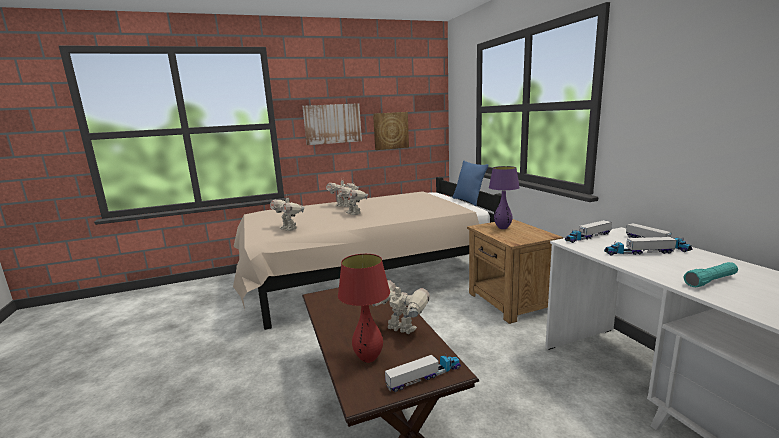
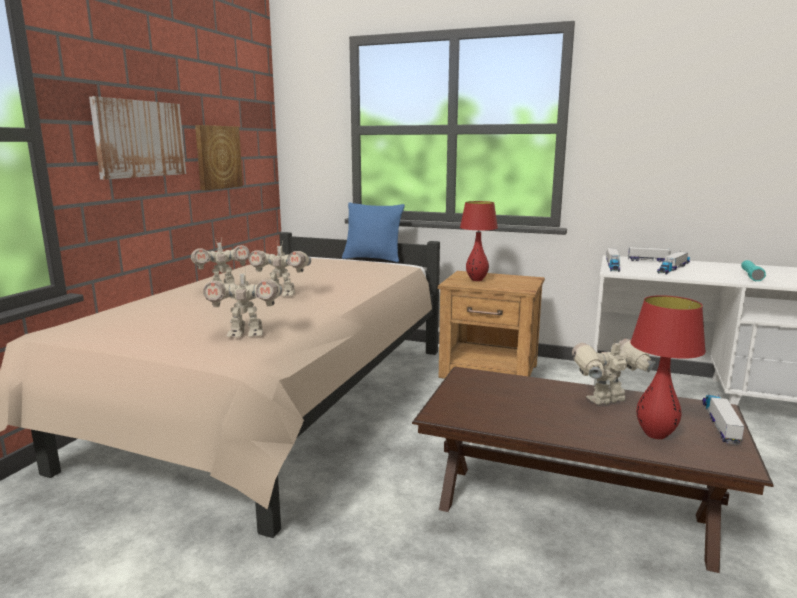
camera: 50 degrees left, 0 degrees up
(502, 228) = (477, 280): purple table lamp -> red table lamp

